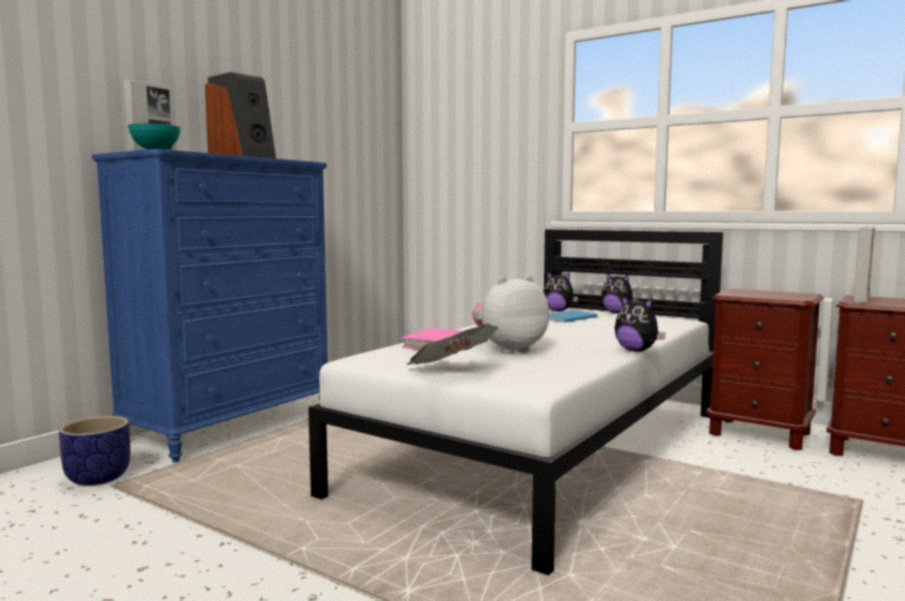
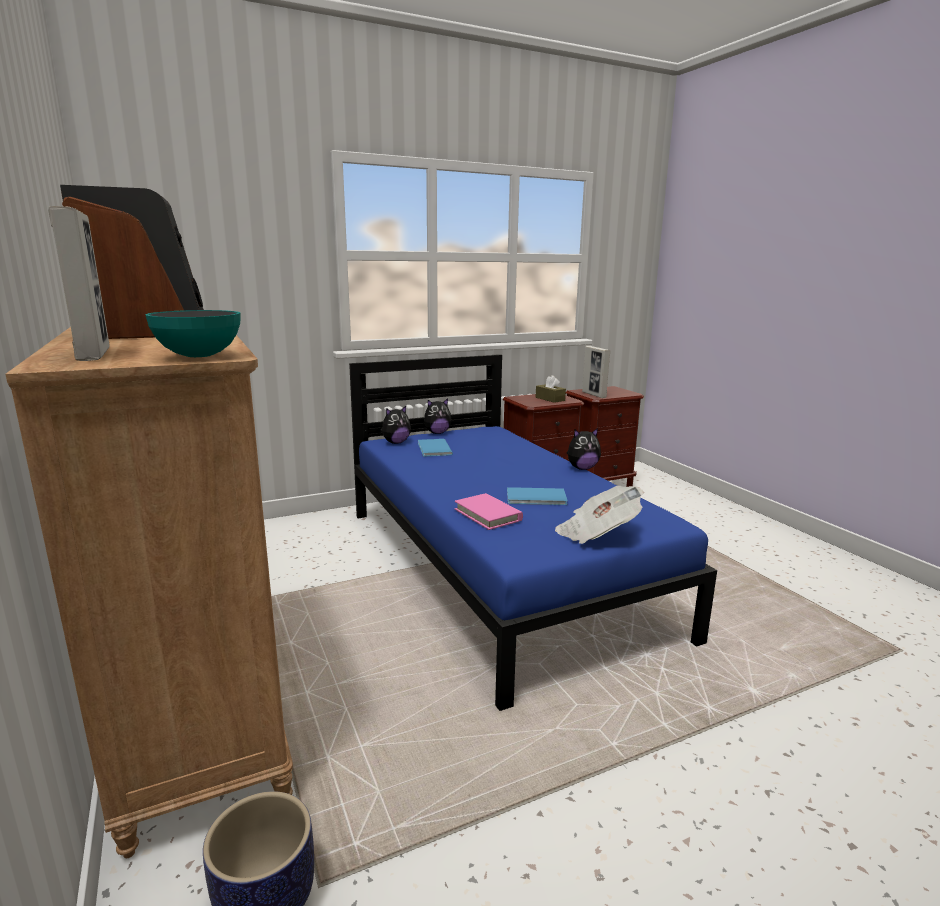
camera: 60 degrees left, 10 degrees up
(231, 426) = (200, 723): blue dresser -> brown dresser
(509, 350) = (538, 498): plush toy -> blue book
(546, 450) = (498, 568): white bed -> blue bed
(774, 295) = (550, 399): none -> brown tissue box

